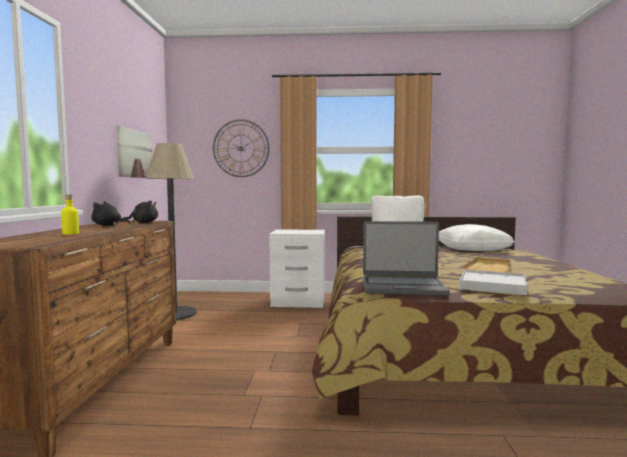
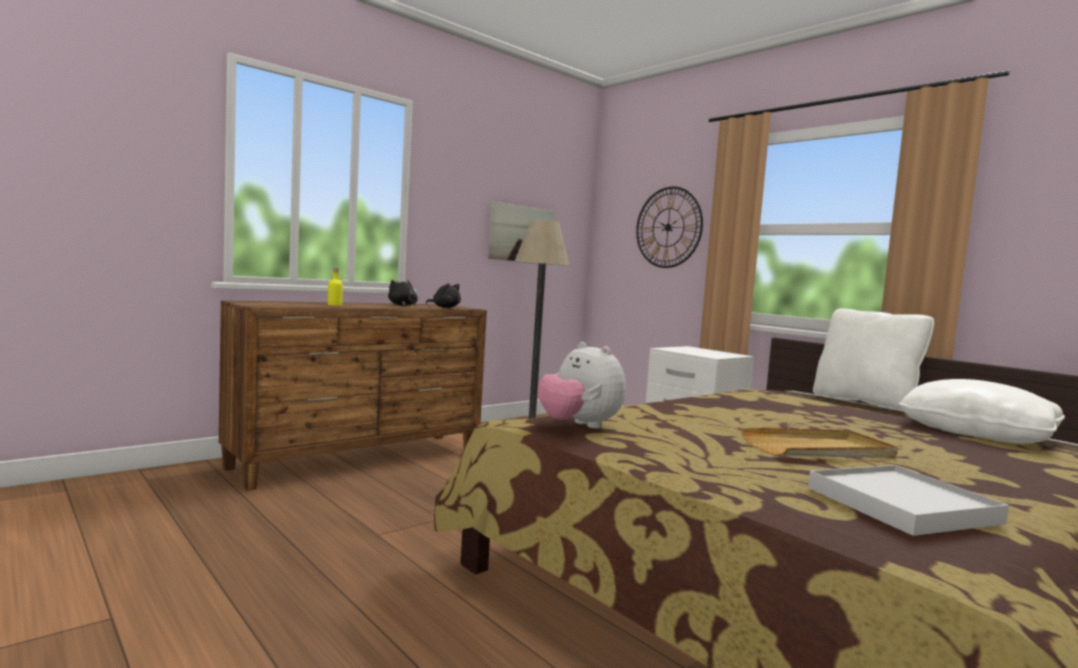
camera: 45 degrees right, 0 degrees up
(402, 287) = (579, 426): laptop -> plush toy
(493, 285) = (705, 459): white tray -> white tray (902, 505)

